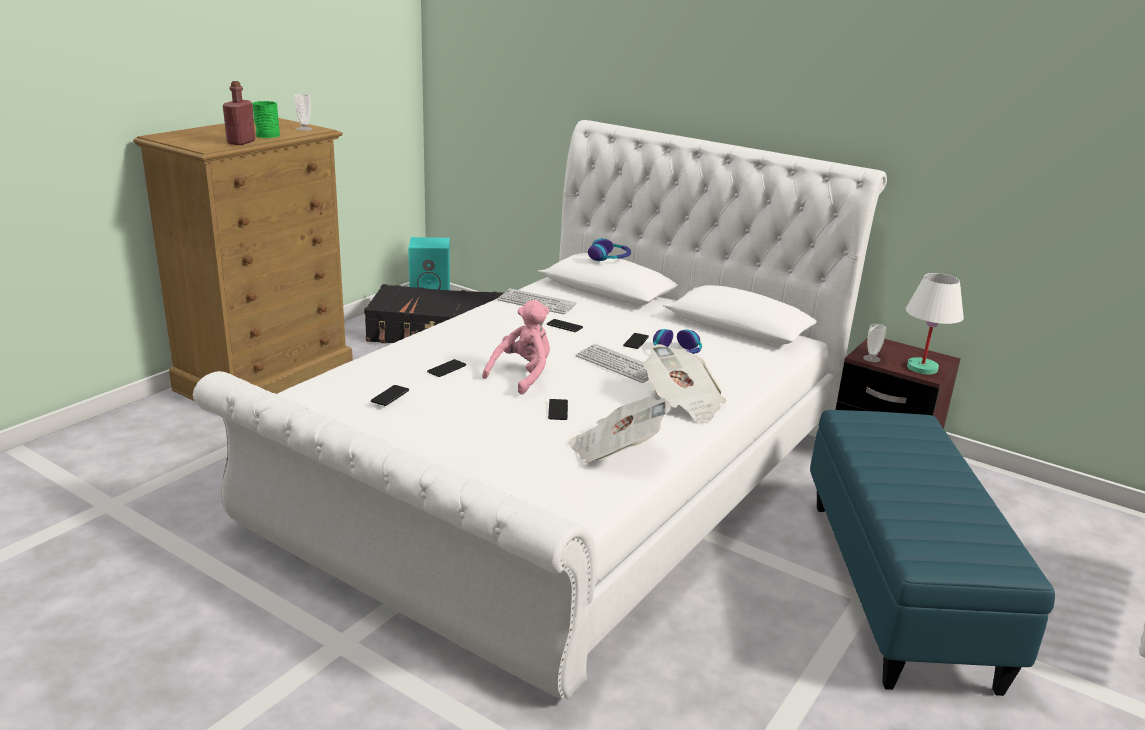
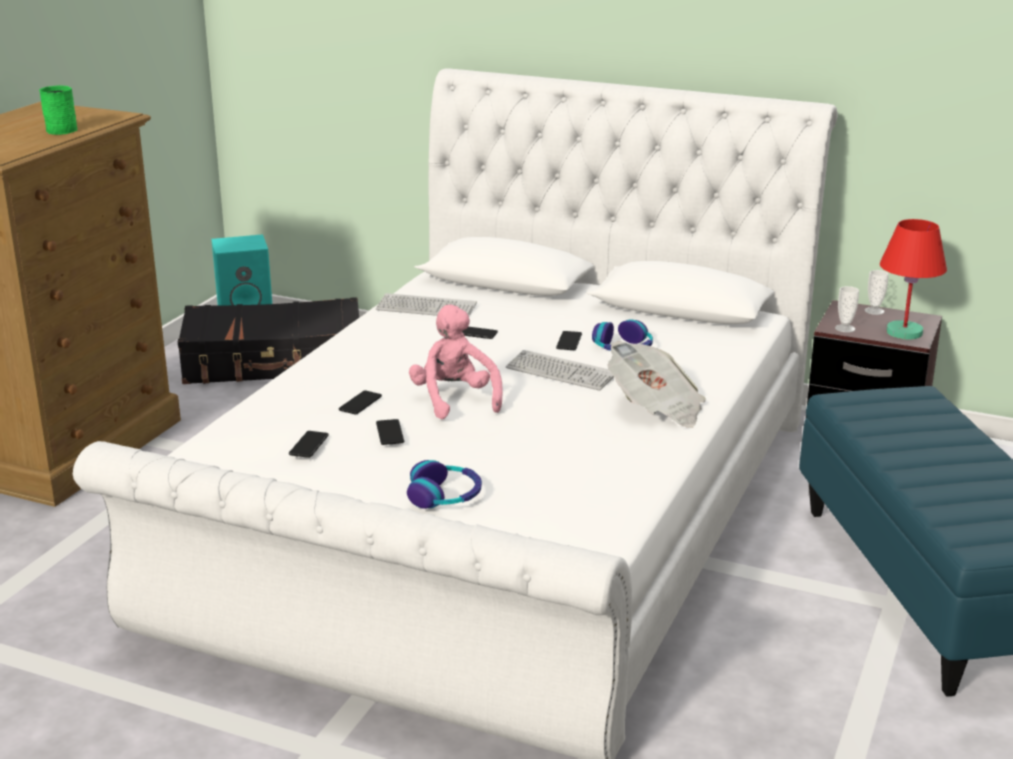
camera: 10 degrees left, 0 degrees up
(241, 142) = (36, 144): red bottle -> none
(304, 129) = (100, 116): cup -> cup (874, 311)
(523, 376) = (454, 400): pink plush toy -> pink plush toy turned 45 degrees counterclockwise
(558, 410) = (515, 435): phone -> phone (390, 433)
(609, 258) = (504, 241): headphones -> headphones (445, 496)
(615, 451) = (604, 474): newspaper -> none
(921, 368) = (903, 332): white table lamp -> red table lamp

